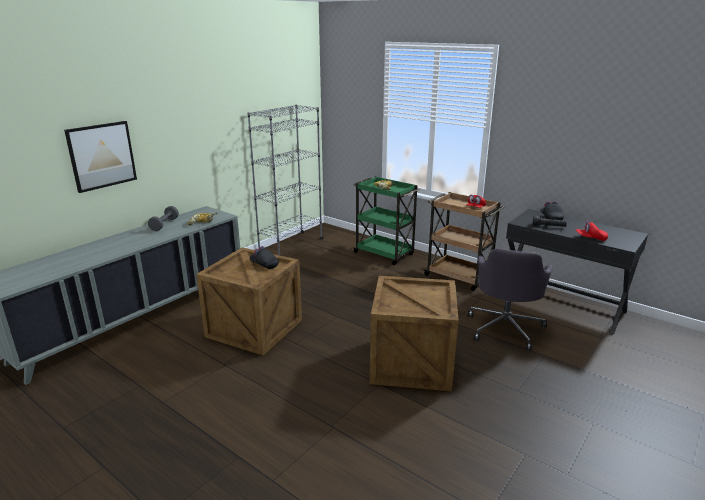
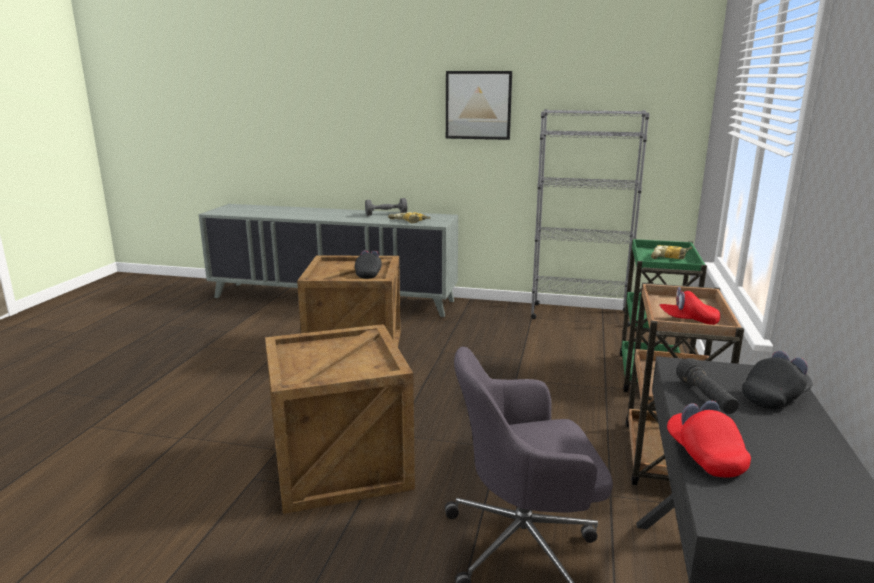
camera: 65 degrees right, 5 degrees down
(102, 156) = (349, 127): picture -> picture (478, 105)

